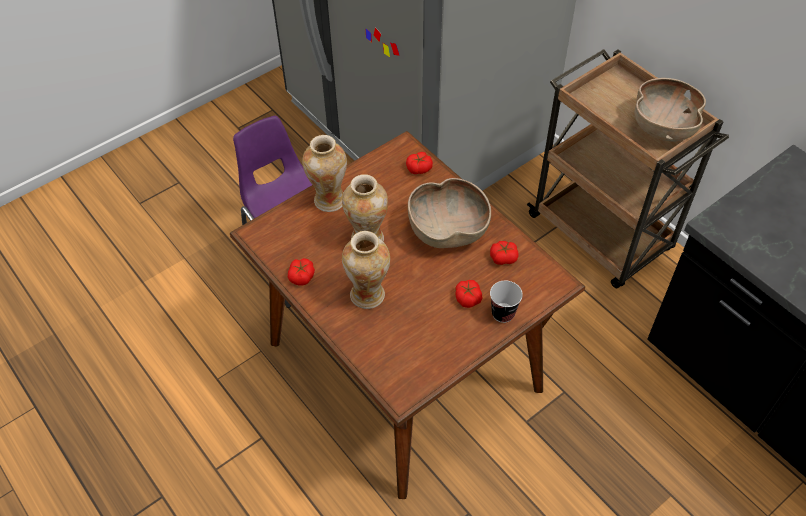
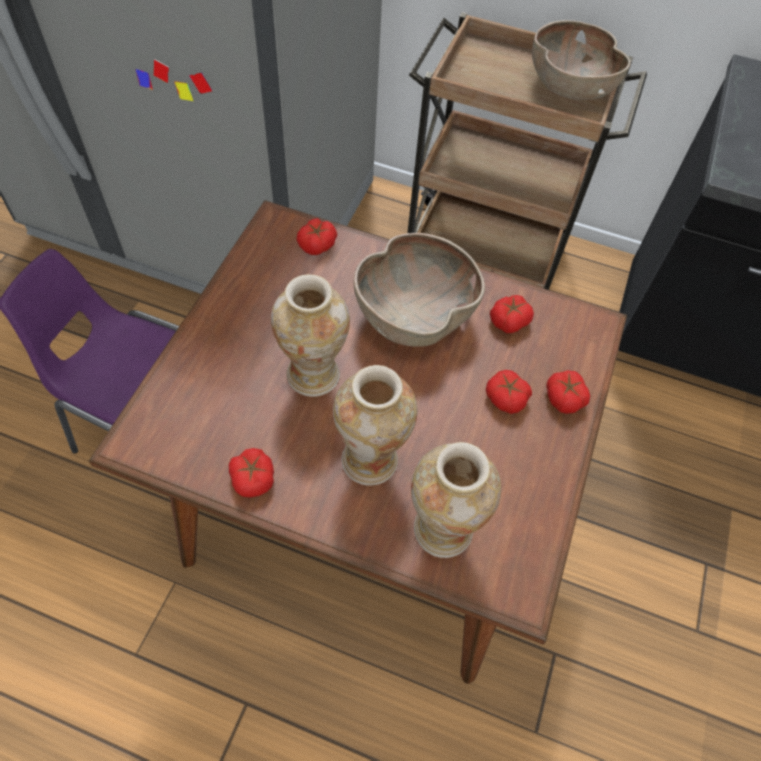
camera: 35 degrees left, 5 degrees up
(329, 200) = (219, 341): vase -> vase (442, 530)
(503, 313) = (564, 398): cup -> tomato

